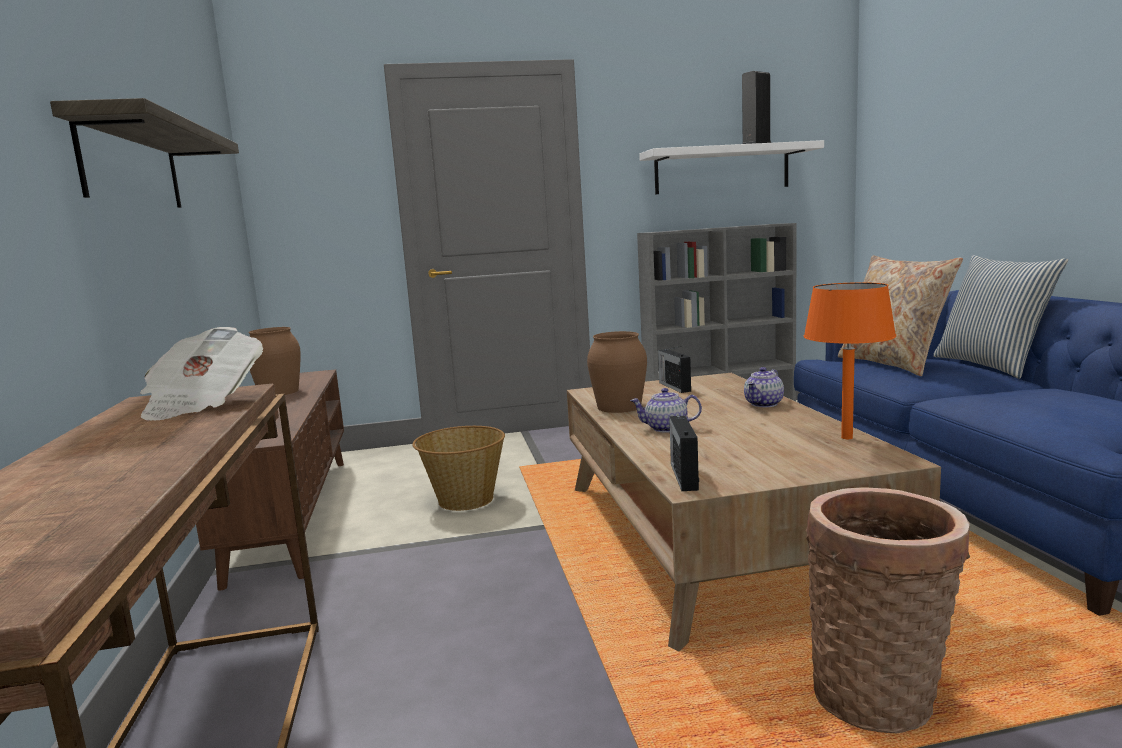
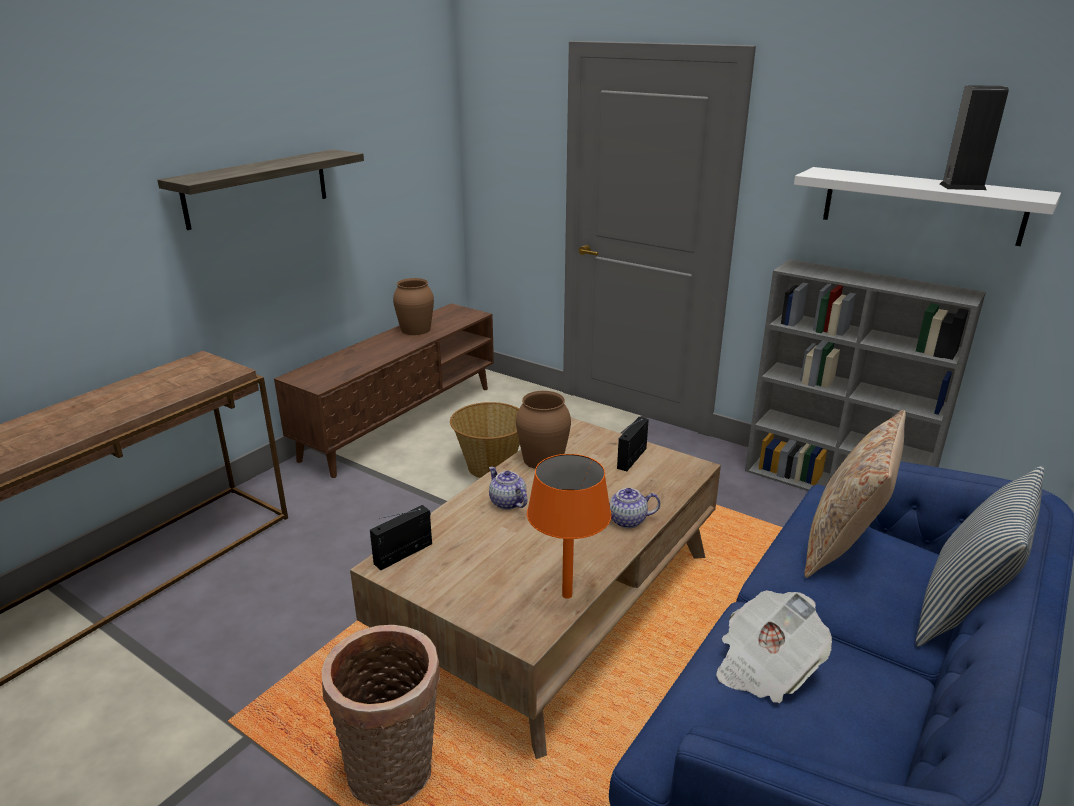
camera: 45 degrees right, 15 degrees up
(202, 404) = (194, 378): newspaper -> newspaper (765, 666)

